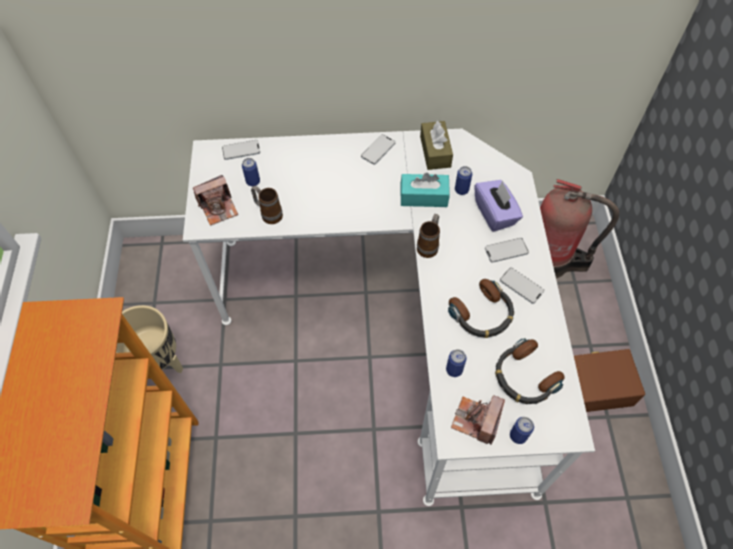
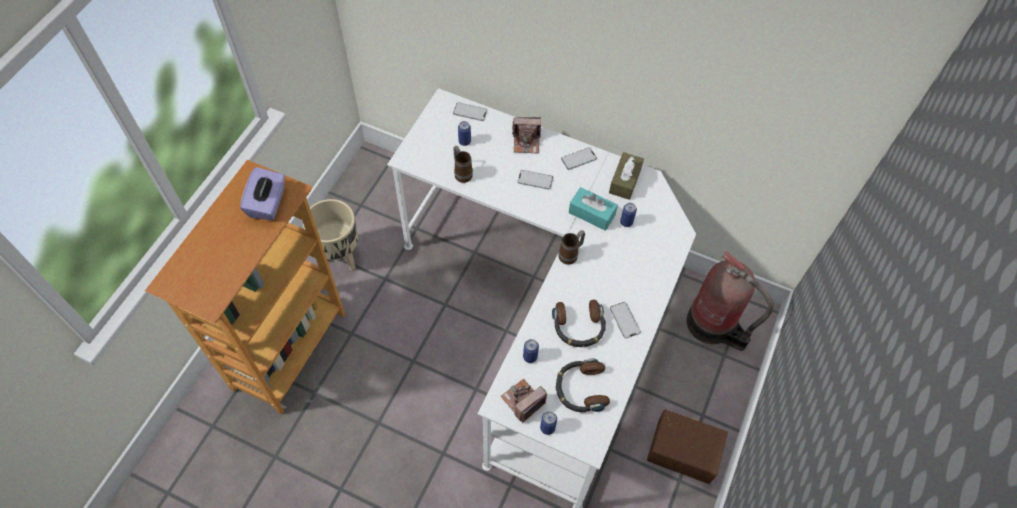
camera: 25 degrees right, 0 degrees up
(218, 208) = (427, 151): camera -> camera (526, 141)
(495, 214) = (641, 254): purple tissue box -> purple tissue box (268, 203)
(506, 250) = (631, 287): phone -> phone (535, 180)

